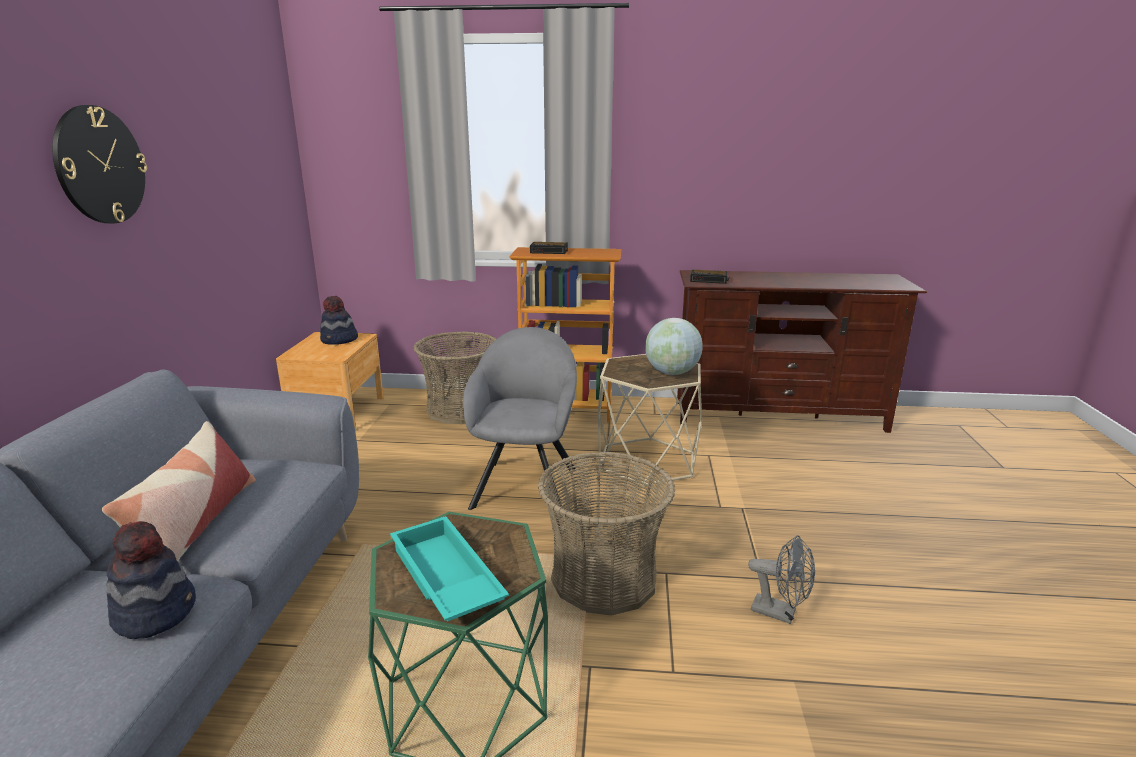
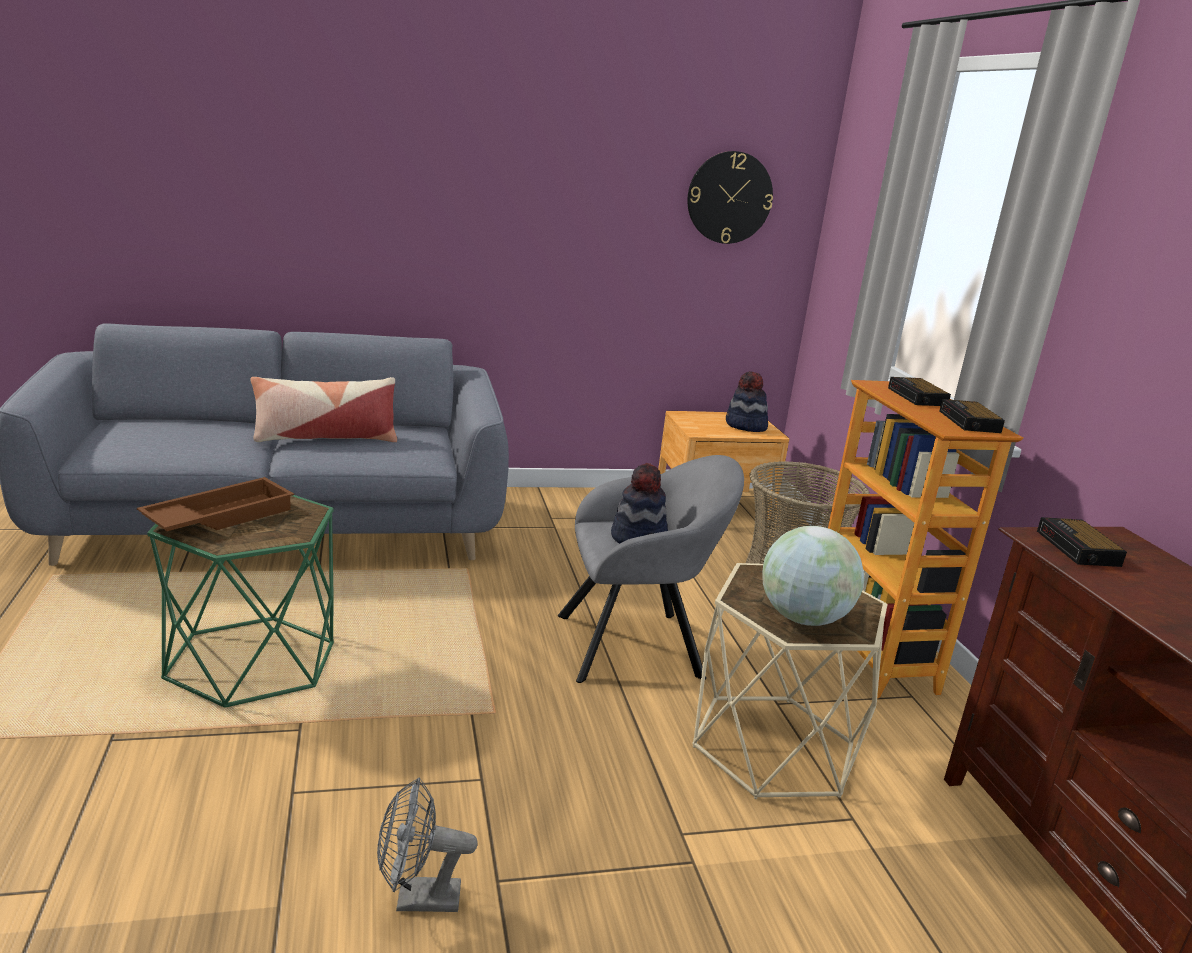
camera: 70 degrees right, 0 degrees up
(100, 165) = (494, 168): wall clock -> wall clock (729, 197)
(156, 612) = (212, 448): hat -> hat (639, 537)
(444, 579) = (219, 516): turquoise tray -> brown tray
(597, 251) = (970, 422): none -> alarm clock
(603, 578) = (454, 726): basket -> none
(780, 613) = (417, 899): grey fan -> grey fan turned 75 degrees clockwise

